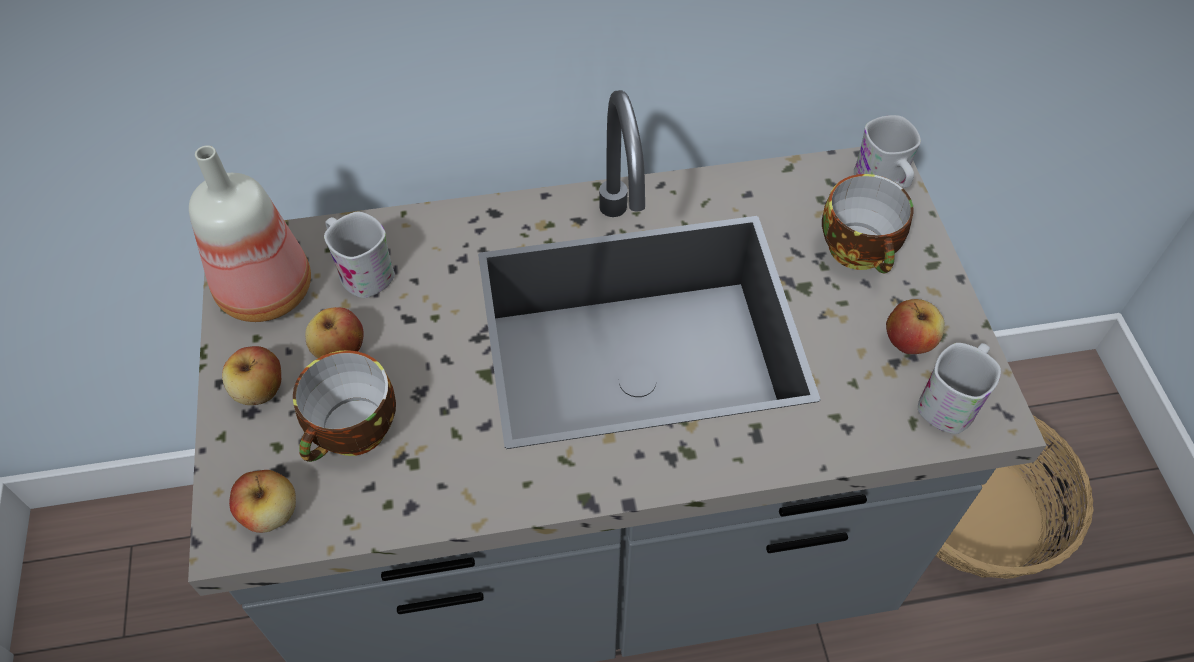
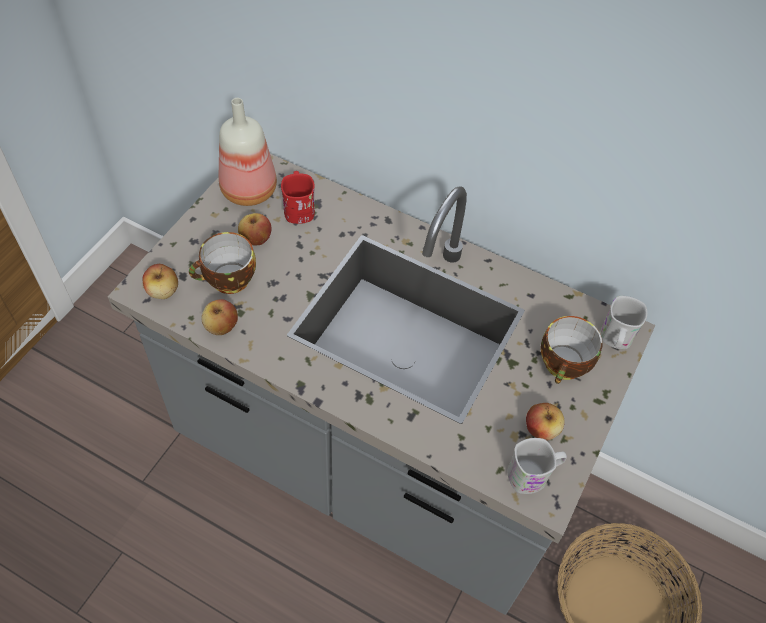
camera: 35 degrees right, 0 degrees up
(260, 390) = (206, 234): apple -> apple (221, 326)
(361, 271) = (298, 208): white mug -> red mug

